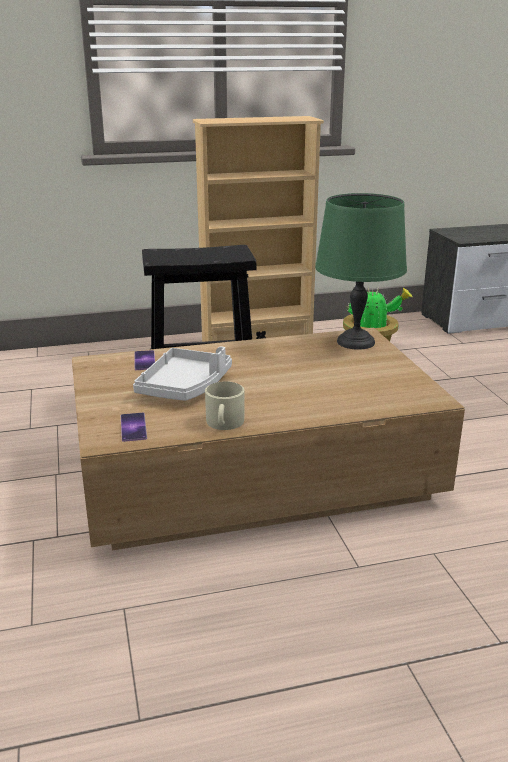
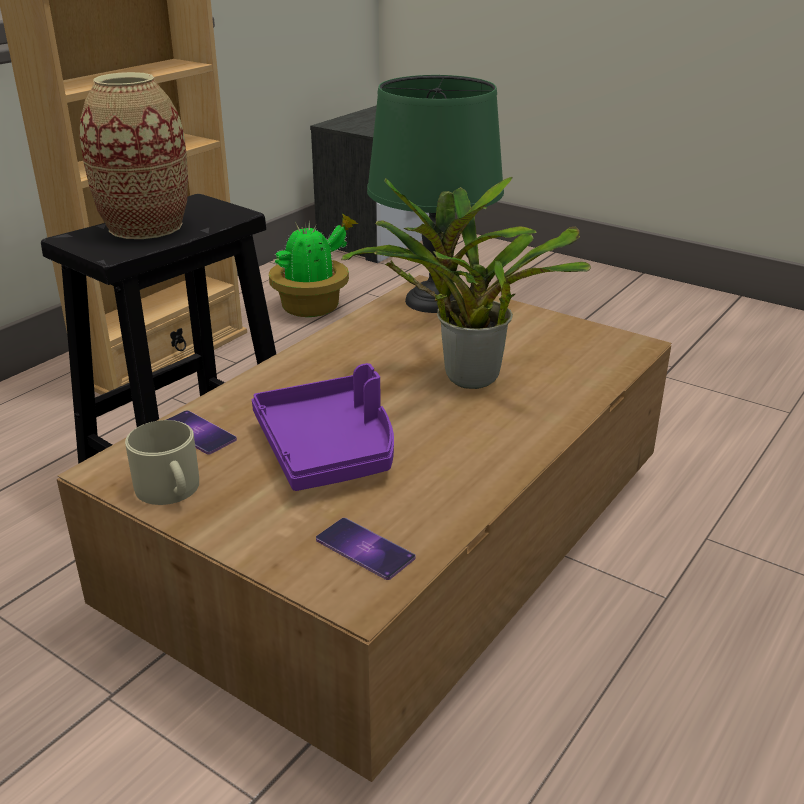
camera: 40 degrees left, 5 degrees up
(185, 386) = (329, 449): grey tray -> purple tray
(193, 253) = (145, 226): none -> vase
(224, 423) = (473, 481): beige mug -> beige mug (170, 490)
(304, 380) = (464, 376): none -> potted plant

